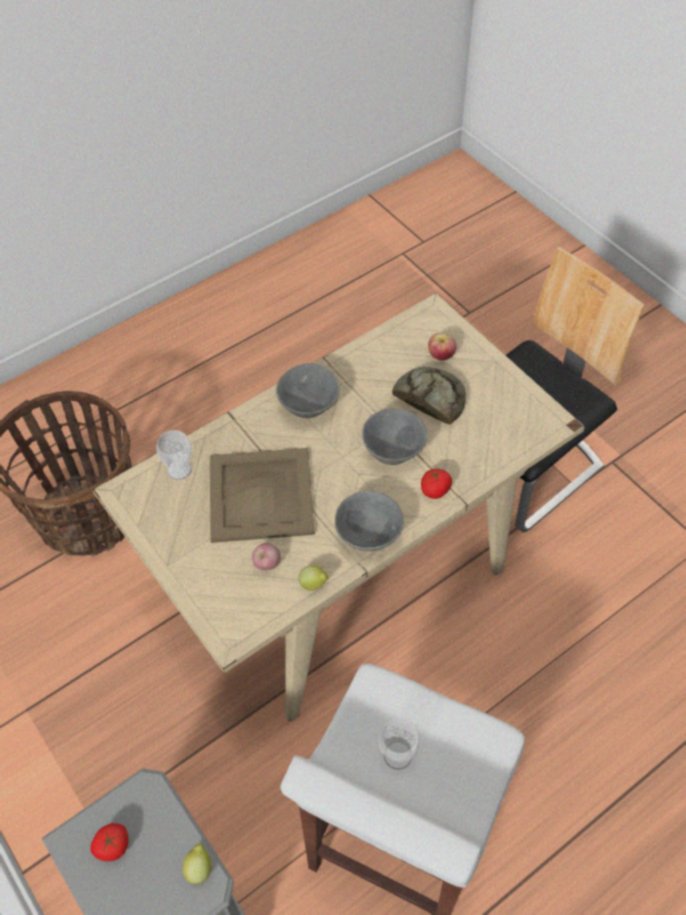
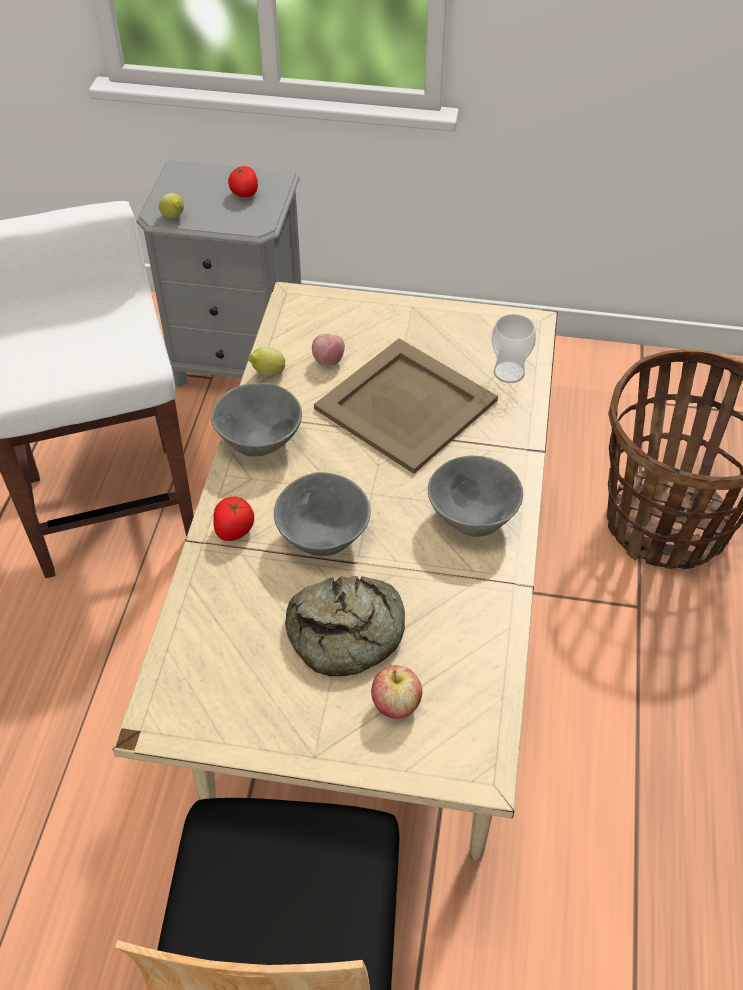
camera: 135 degrees right, 5 degrees down
(397, 755) = (79, 334): cup -> none

